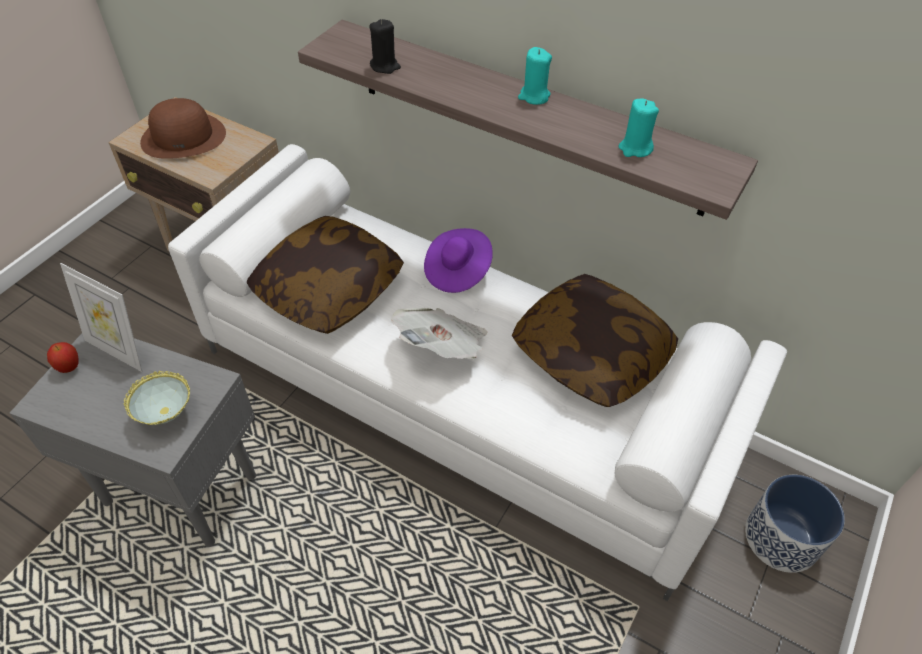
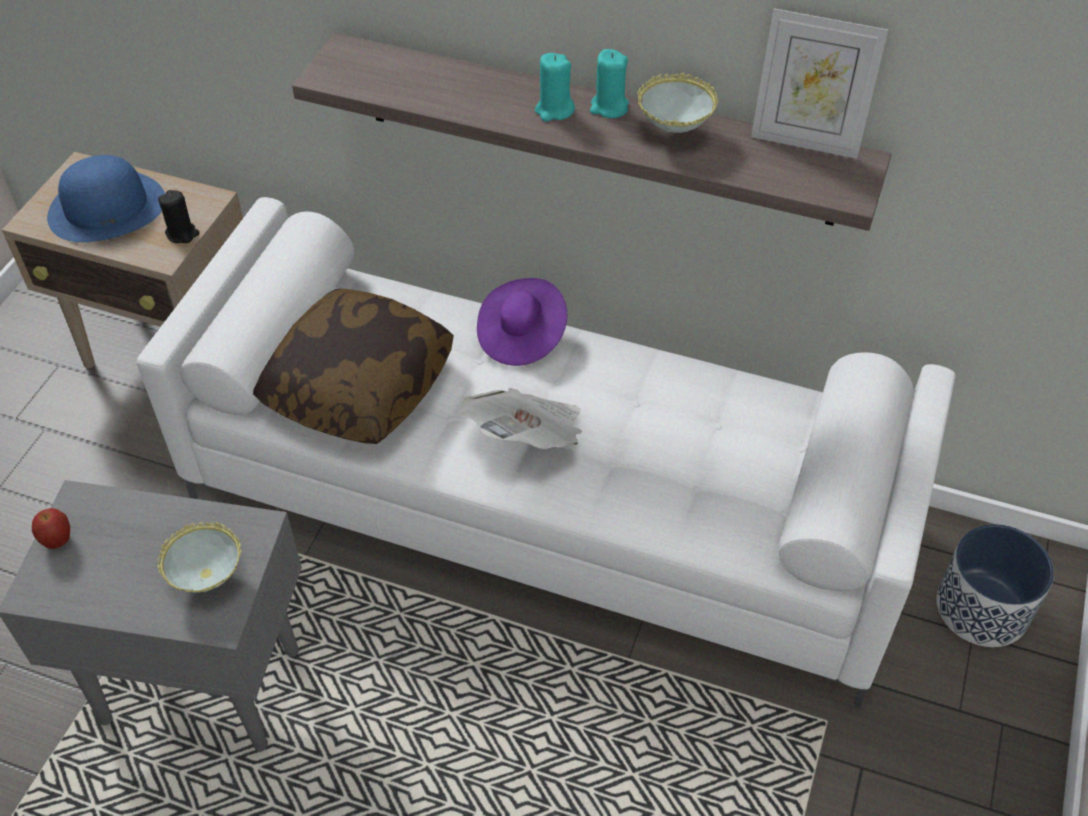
camera: 10 degrees left, 0 degrees up
(119, 350) = (116, 508): picture frame -> picture frame (805, 141)
(183, 137) = (107, 207): brown hat -> blue hat
(385, 66) = (412, 91): black candle -> black candle (182, 234)
(581, 121) = (674, 132): none -> bowl
(591, 354) = (716, 417): pillow -> none
(635, 148) = (746, 158): turquoise candle -> turquoise candle (554, 110)

